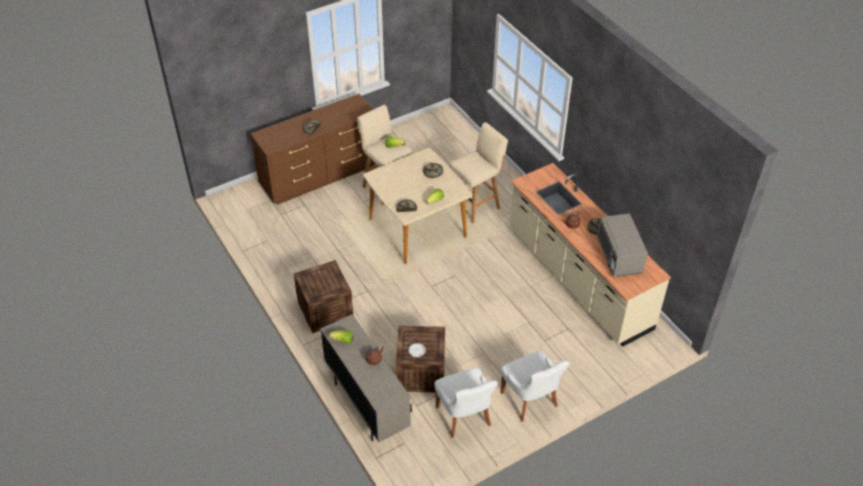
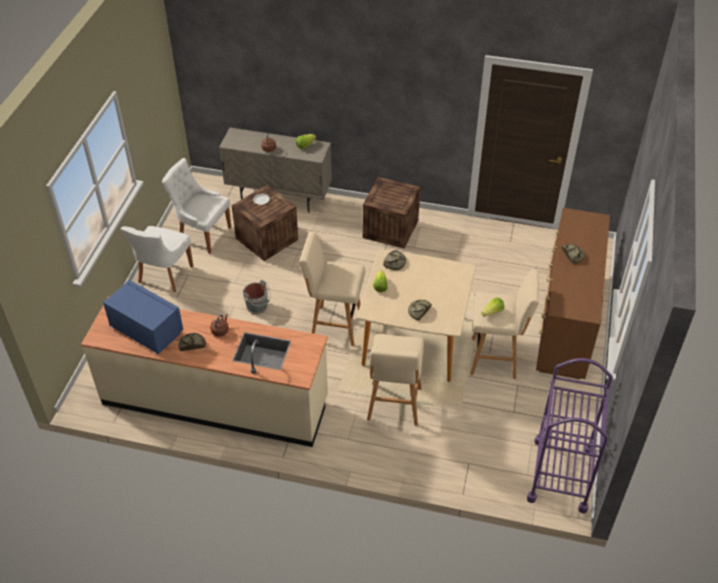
camera: 135 degrees right, 0 degrees up
(436, 124) = (560, 475): none -> purple cart
(452, 272) = (334, 325): none -> beige stool
(487, 321) = (257, 307): none -> grey bucket
(530, 401) = (164, 275): white chair -> white chair turned 90 degrees counterclockwise
(619, 256) = (146, 330): grey microwave -> blue microwave

